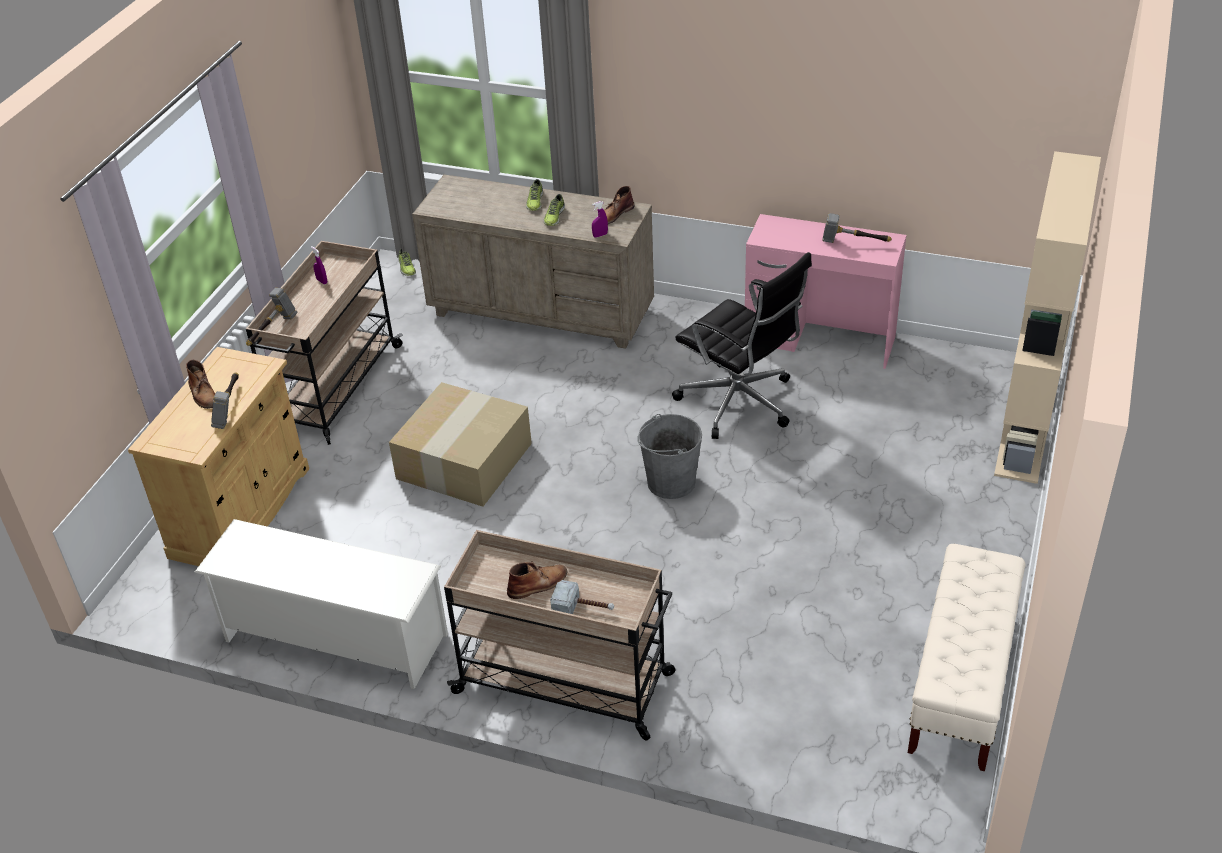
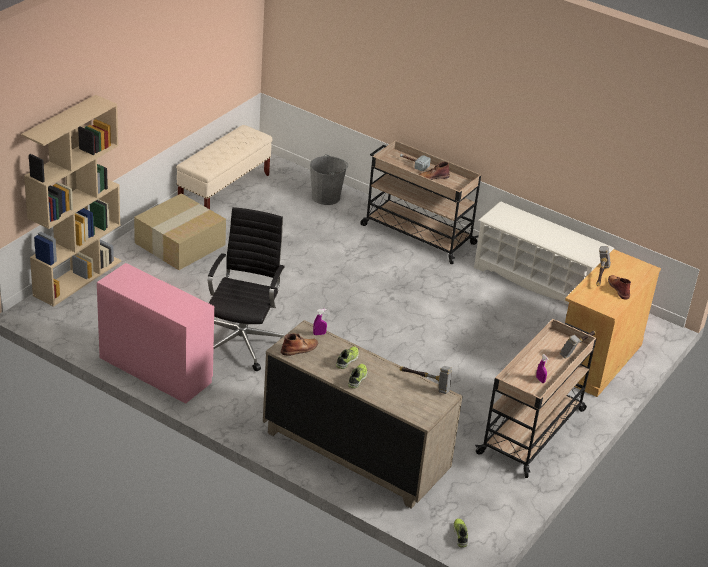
camera: 170 degrees left, 5 degrees down
(463, 459) = (445, 355): cardboard box -> cardboard box (180, 244)
(670, 482) = (316, 307): grey bucket -> grey bucket (326, 197)
(740, 403) = (243, 341): black office chair -> black office chair turned 45 degrees clockwise
(853, 244) = (139, 285): hammer -> hammer (426, 384)

